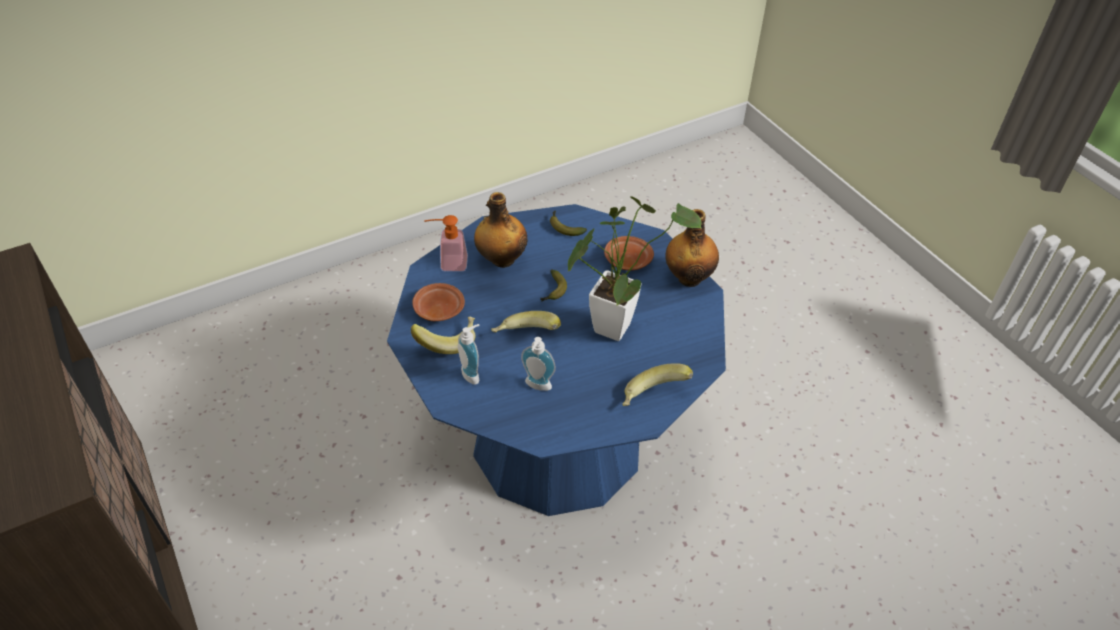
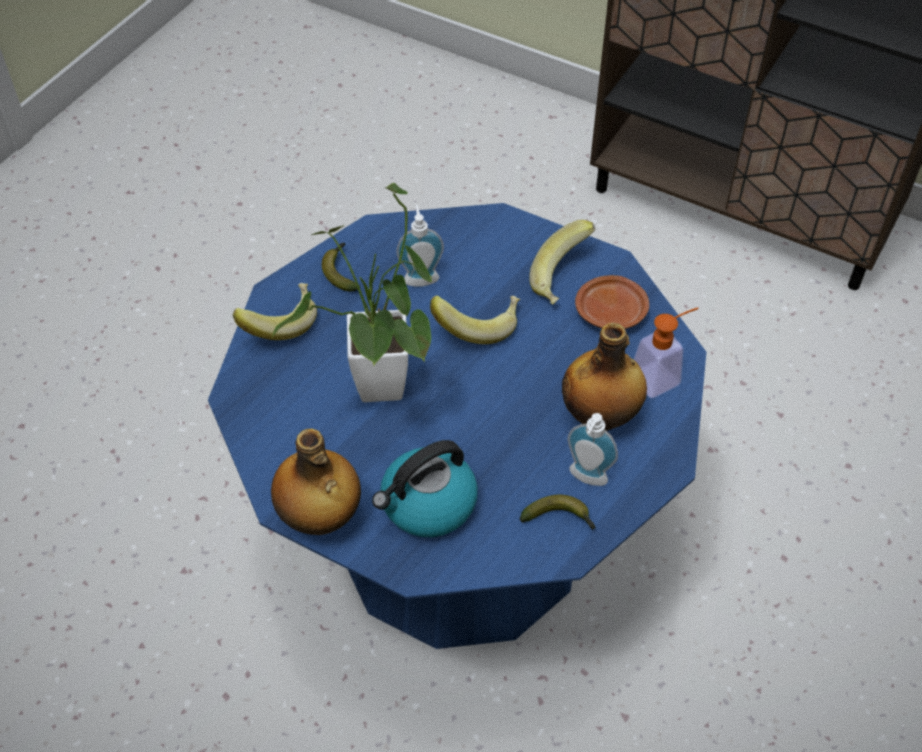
camera: 150 degrees right, 5 degrees up
(473, 373) = (501, 259): soap dispenser -> soap dispenser (586, 479)
(553, 291) = (494, 402): banana -> banana (341, 271)
(627, 260) = (427, 505): brown plate -> kettle

